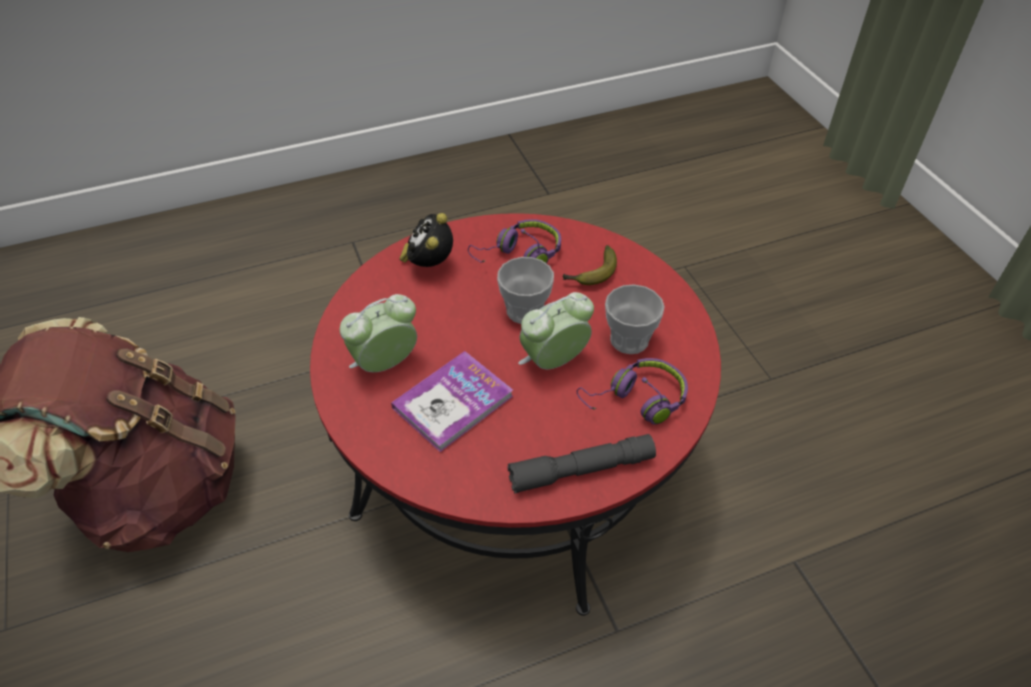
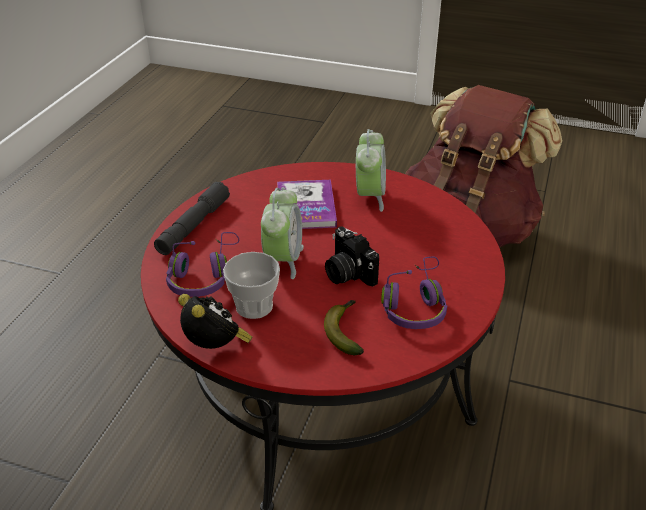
camera: 130 degrees right, 10 degrees down
(429, 264) = (453, 254): alarm clock -> alarm clock (216, 348)
(525, 311) = (347, 273): cup -> camera

